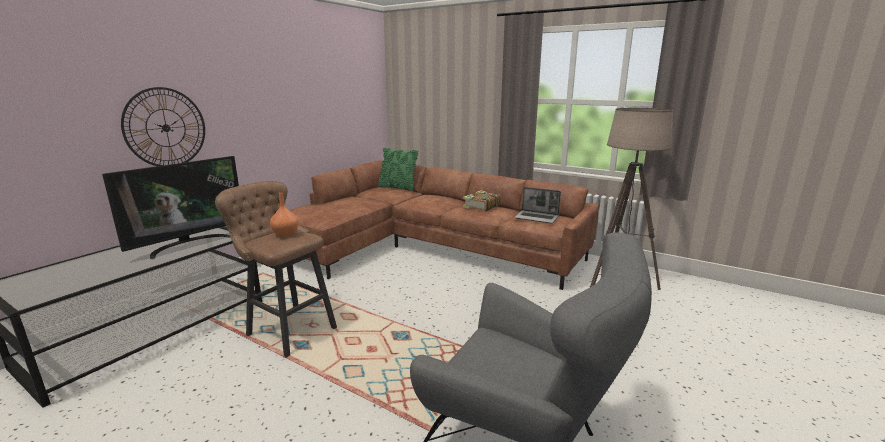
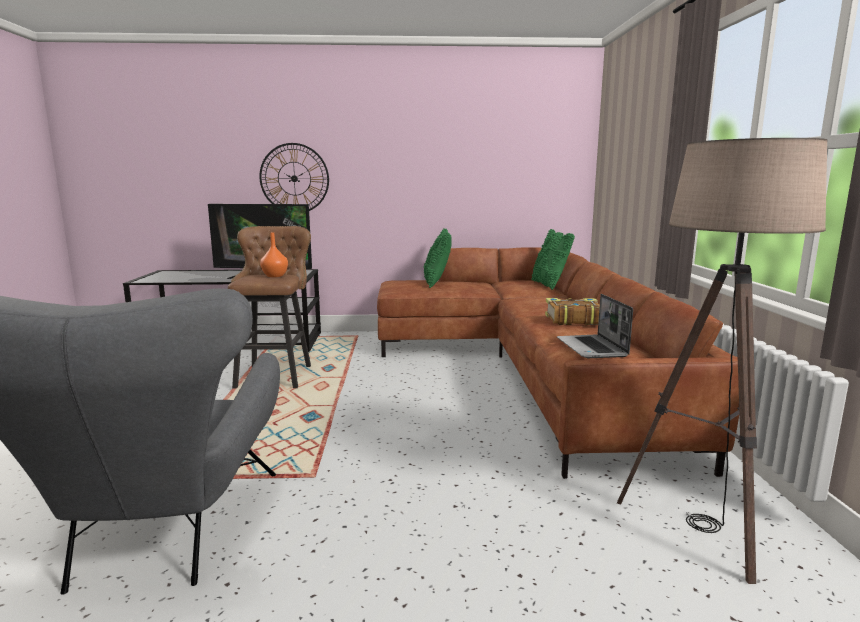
camera: 55 degrees right, 5 degrees down
(331, 205) = (437, 283): none -> green pillow

